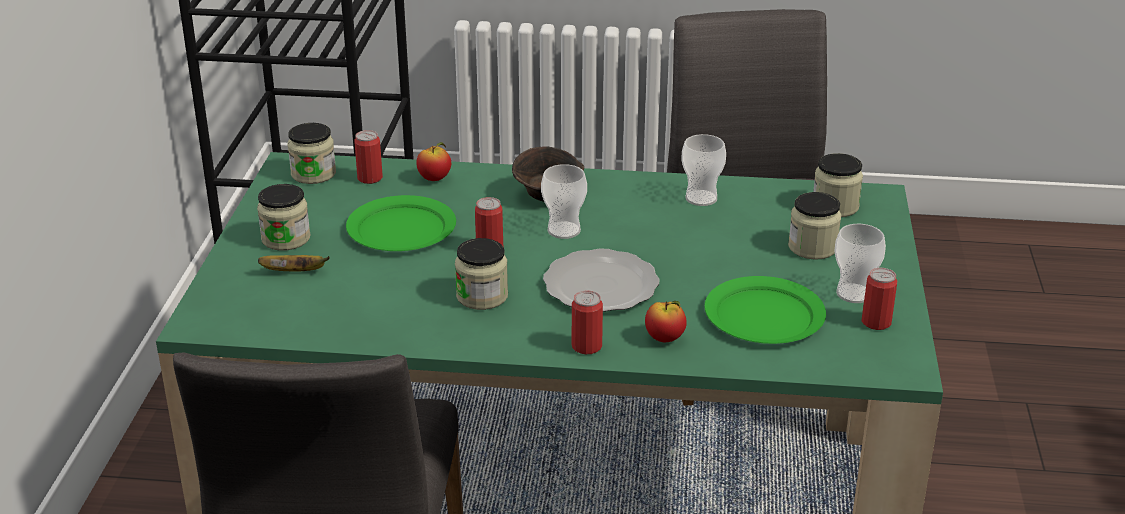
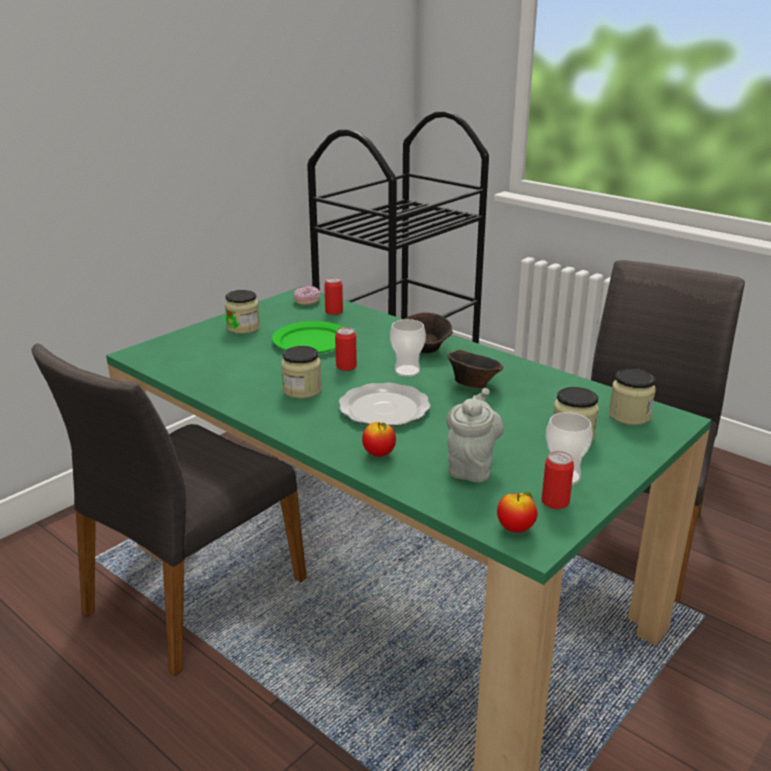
camera: 35 degrees right, 5 degrees down
(296, 272) = (222, 345): banana -> none
(313, 174) = (307, 301): jar -> donut
(434, 179) = (370, 322): apple -> apple (515, 529)
(586, 346) = (321, 440): can -> none
(652, 223) = (472, 384): none -> brown bowl
(701, 198) = (529, 380): cup -> none
(765, 316) = (471, 466): green plate -> grey teapot

